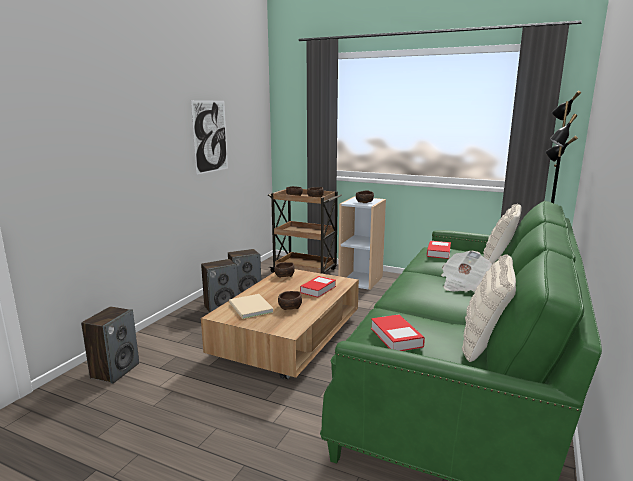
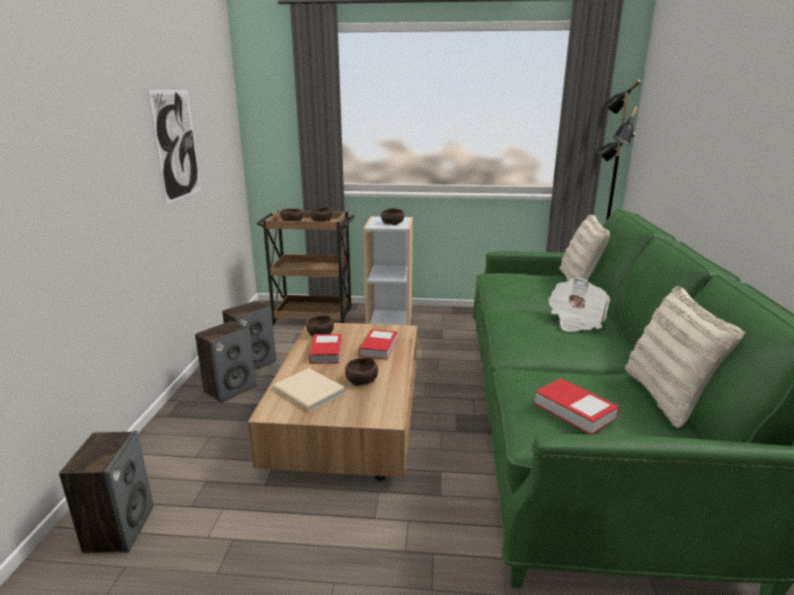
camera: 20 degrees left, 5 degrees up
(438, 252) = (510, 281): book -> book (326, 352)

